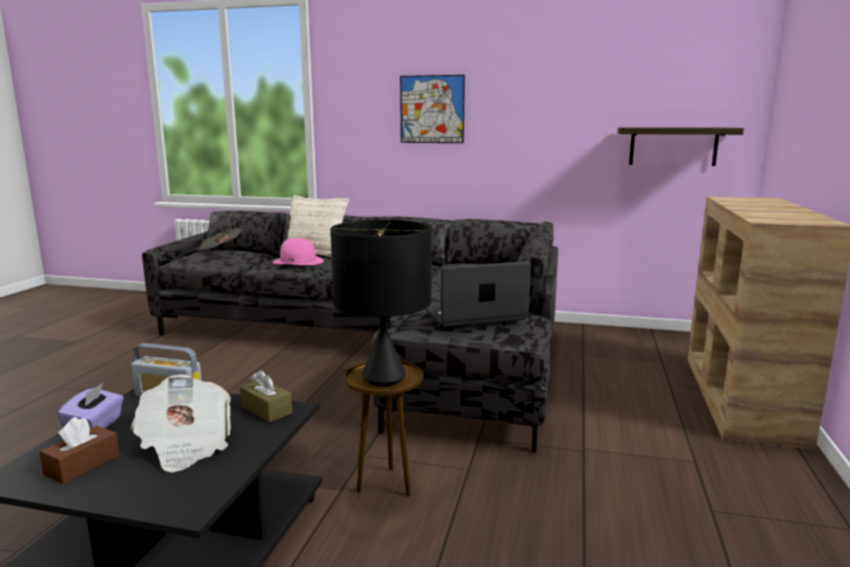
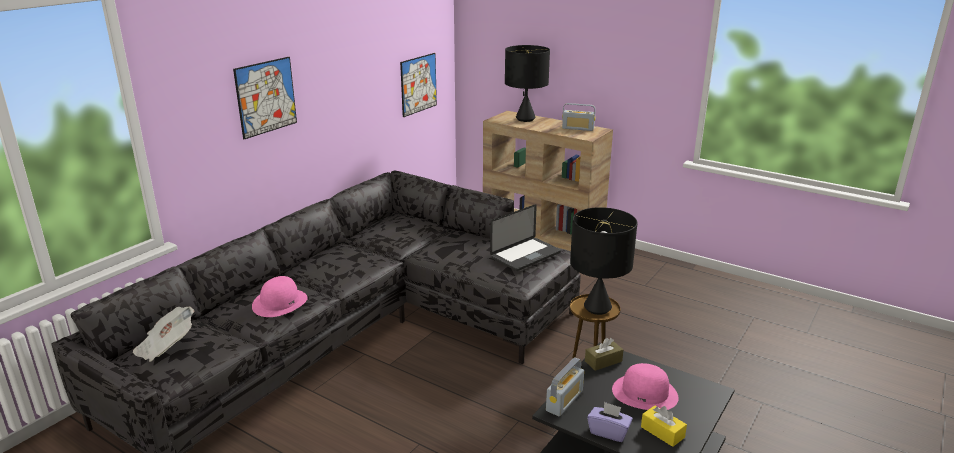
camera: 70 degrees left, 10 degrees up
(82, 465) = (662, 432): brown tissue box -> yellow tissue box
(185, 445) = (645, 393): newspaper -> pink hat
(317, 255) = (249, 291): beige pillow -> none
(475, 316) = (525, 255): laptop -> laptop turned 135 degrees counterclockwise
(673, 146) = (418, 84): shelf -> picture
(762, 203) = (525, 119): none -> black table lamp
(796, 216) = (578, 128): none -> radio

